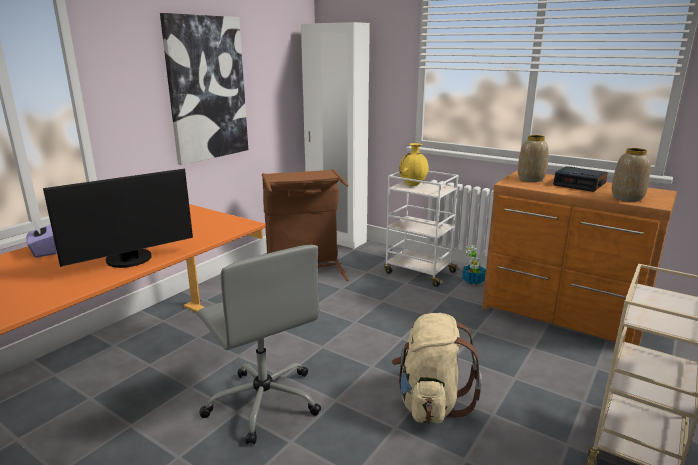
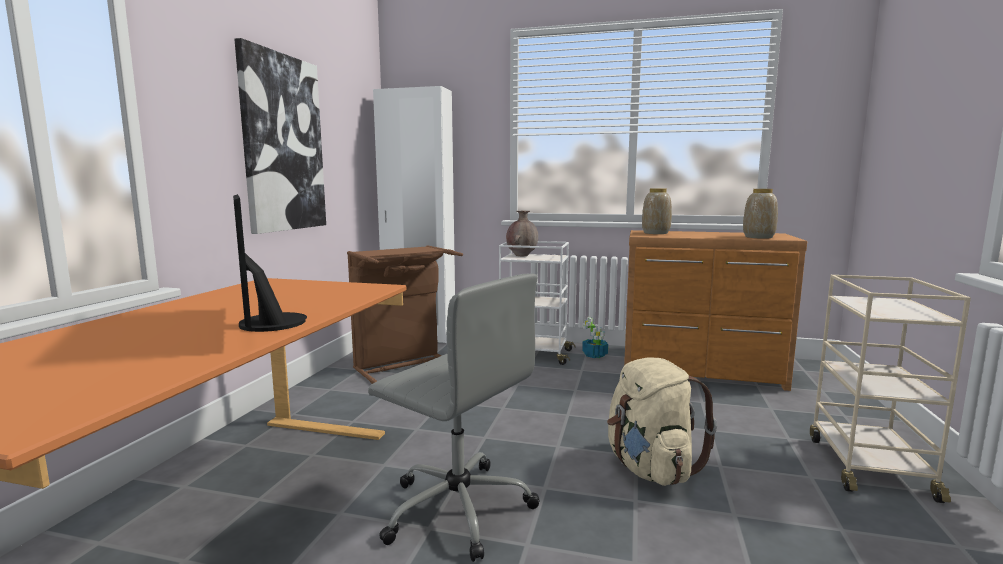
camera: 20 degrees left, 10 degrees down
(45, 251) = (104, 328): purple tissue box -> none
(131, 260) = (264, 324): monitor -> monitor turned 120 degrees clockwise
(412, 185) = (522, 256): yellow vase -> brown vase
(580, 184) = (704, 233): alarm clock -> none

